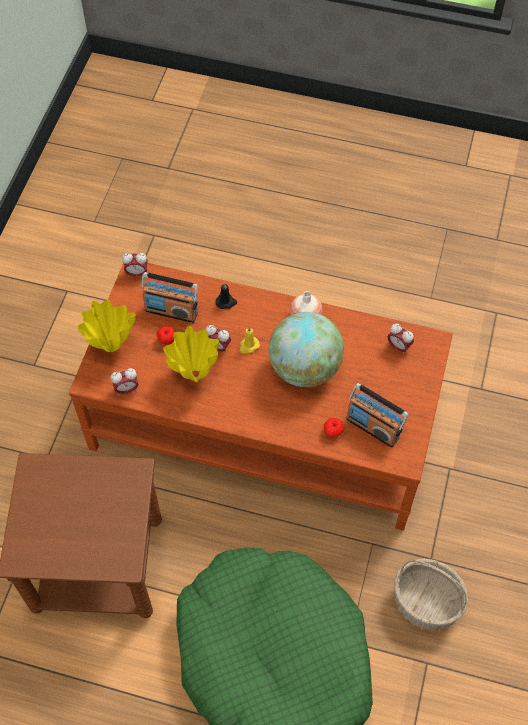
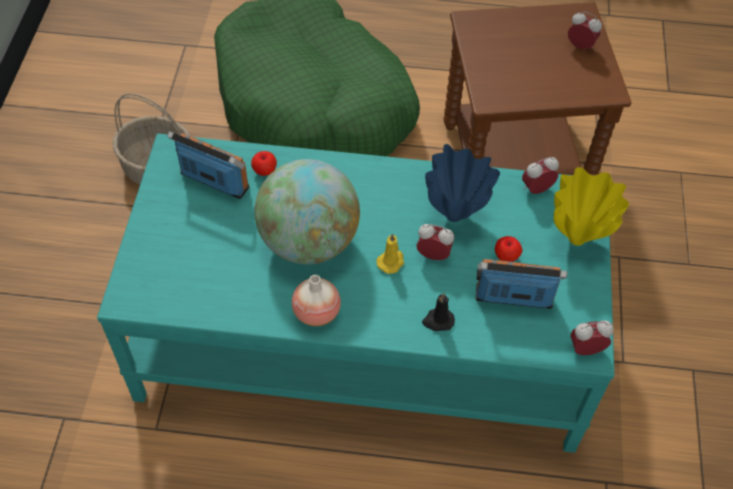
camera: 170 degrees right, 5 degrees down
(195, 374) = (454, 217): yellow vase -> blue vase
(265, 421) = (362, 334): brown coffee table -> turquoise coffee table
(398, 347) = (178, 286): alarm clock -> alarm clock (580, 46)

